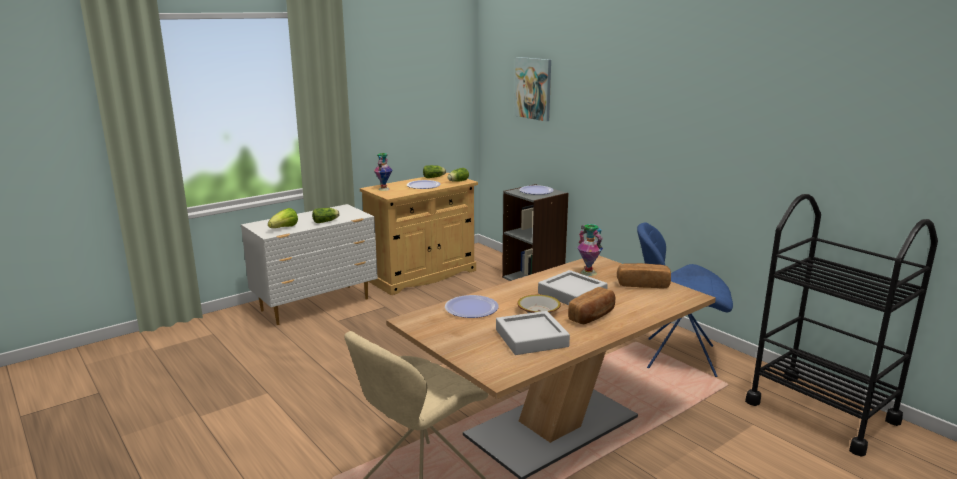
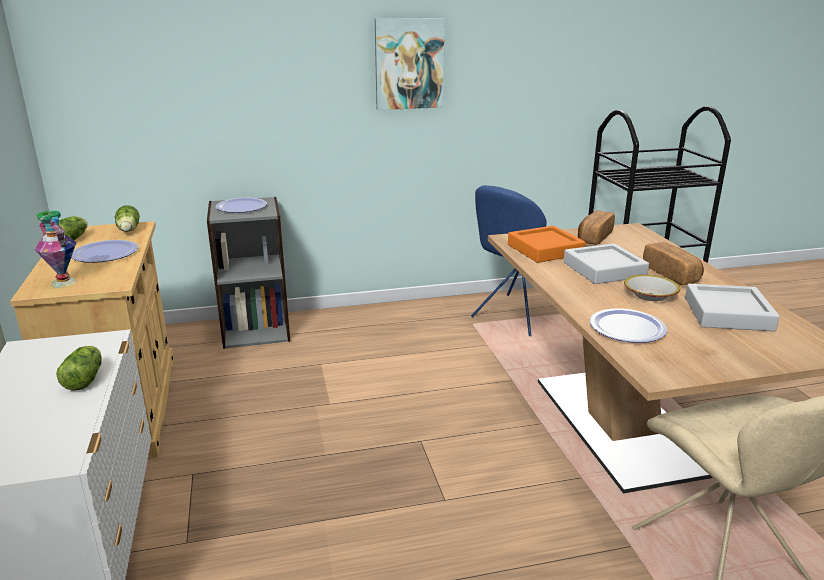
camera: 65 degrees left, 5 degrees up
(284, 228) = (50, 434): lettuce -> none
(533, 88) = (172, 56): picture -> picture (409, 64)
(589, 272) = (545, 249): vase -> orange tray

